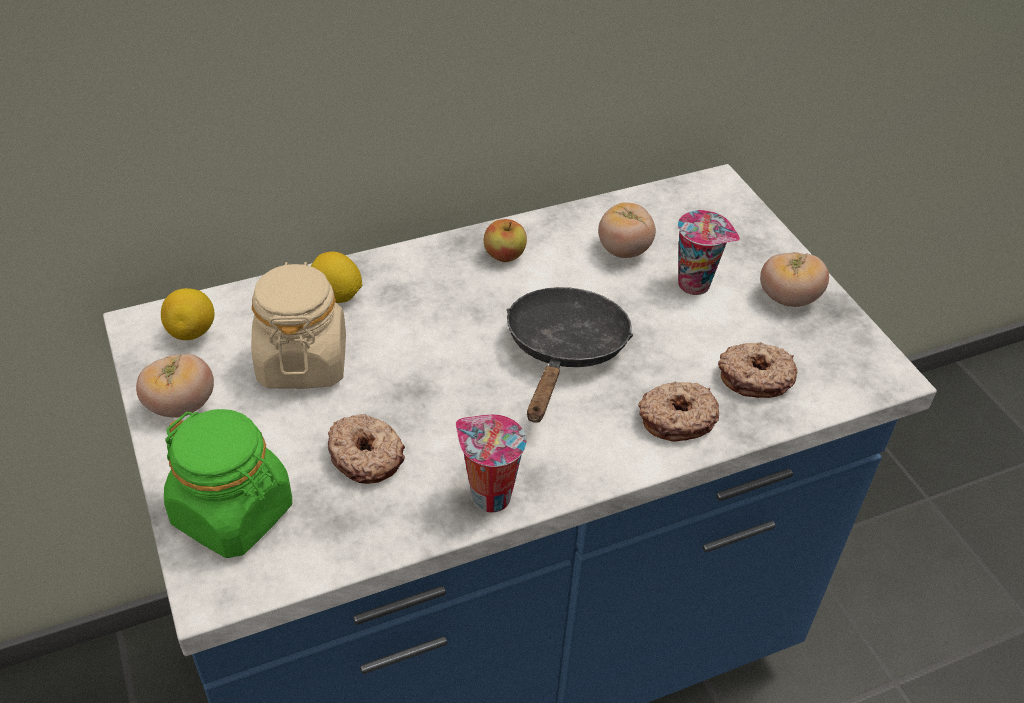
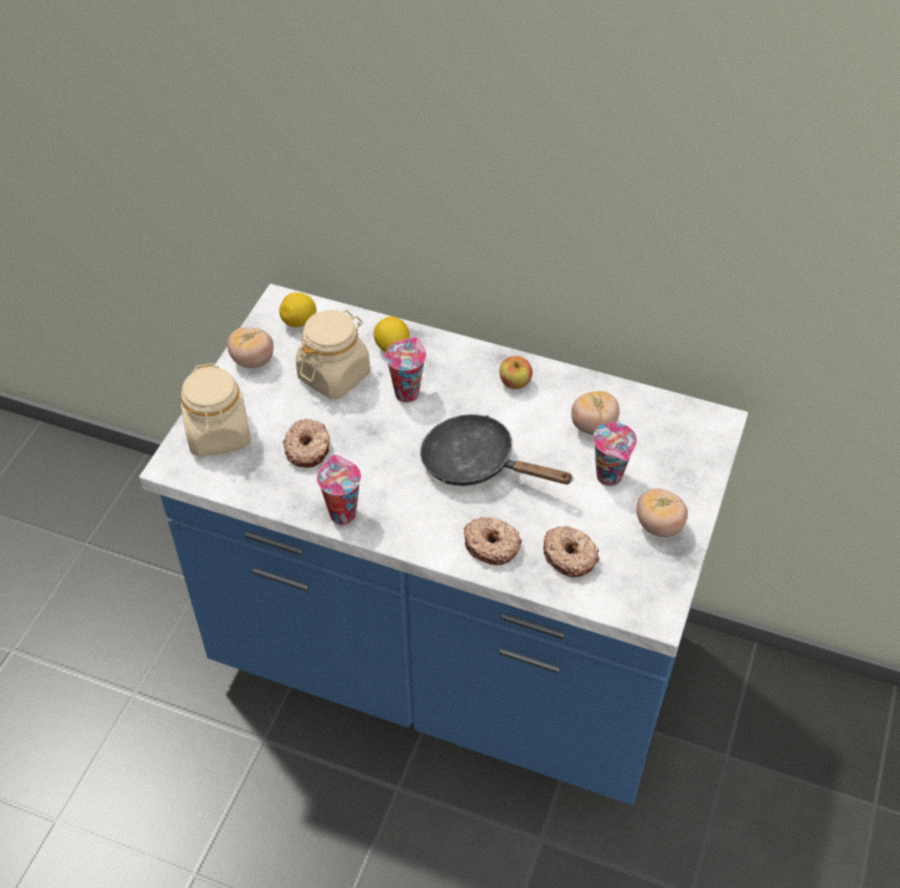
camera: 45 degrees right, 5 degrees up
(234, 514) = (219, 434): green jar -> beige jar
(405, 329) = (407, 392): none -> cup
(564, 352) = (477, 464): black frying pan -> black frying pan turned 120 degrees counterclockwise

